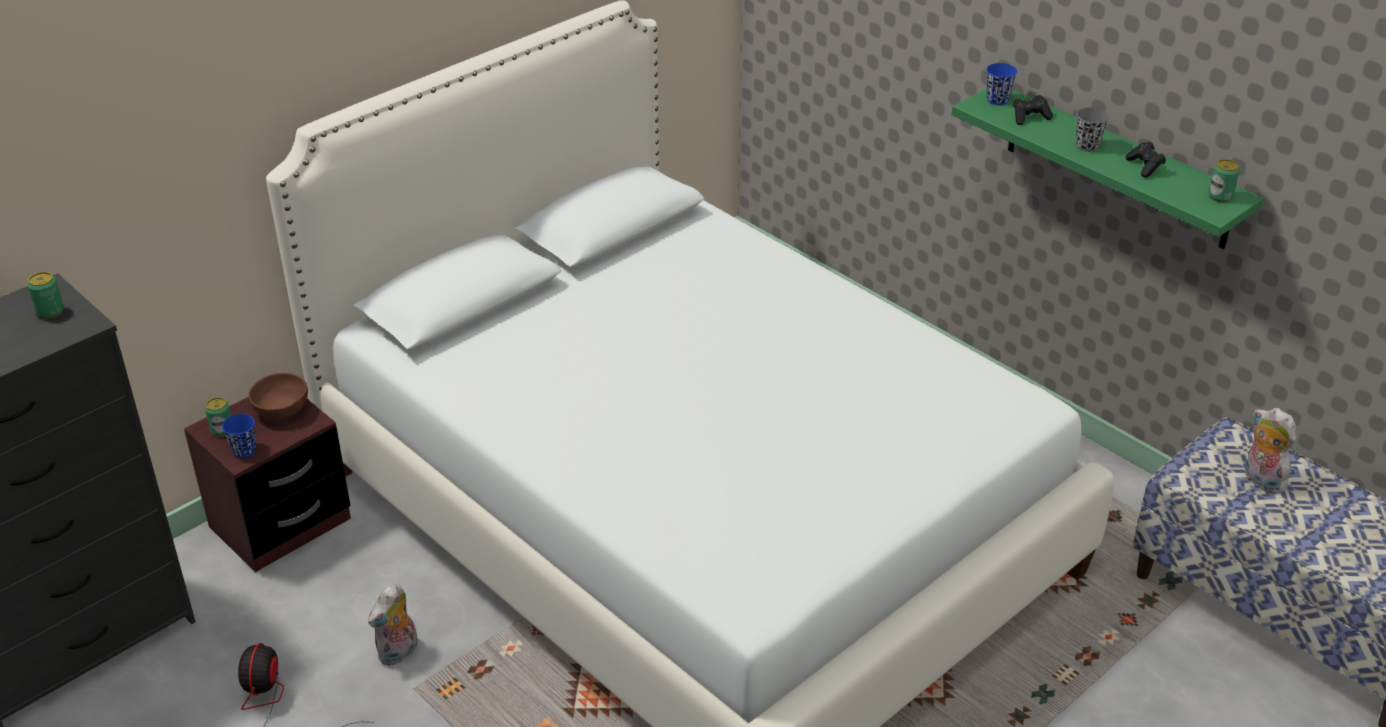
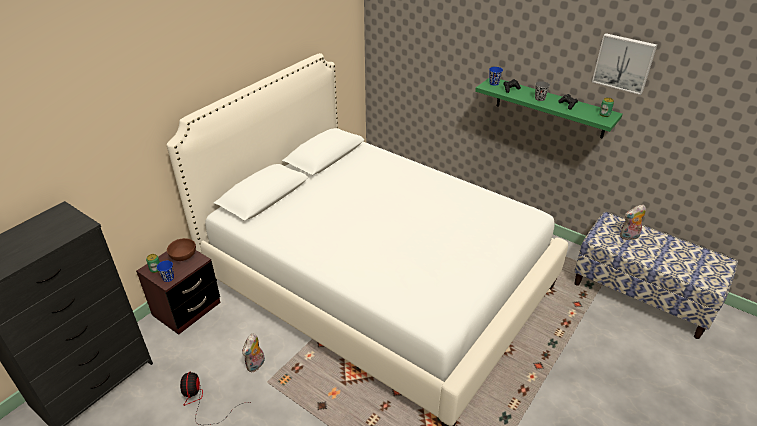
camera: 10 degrees left, 0 degrees up
(50, 311) = (63, 220): can -> none
(1260, 480) = (629, 237): plush toy -> plush toy turned 60 degrees counterclockwise
(1265, 86) = (624, 63): none -> picture

